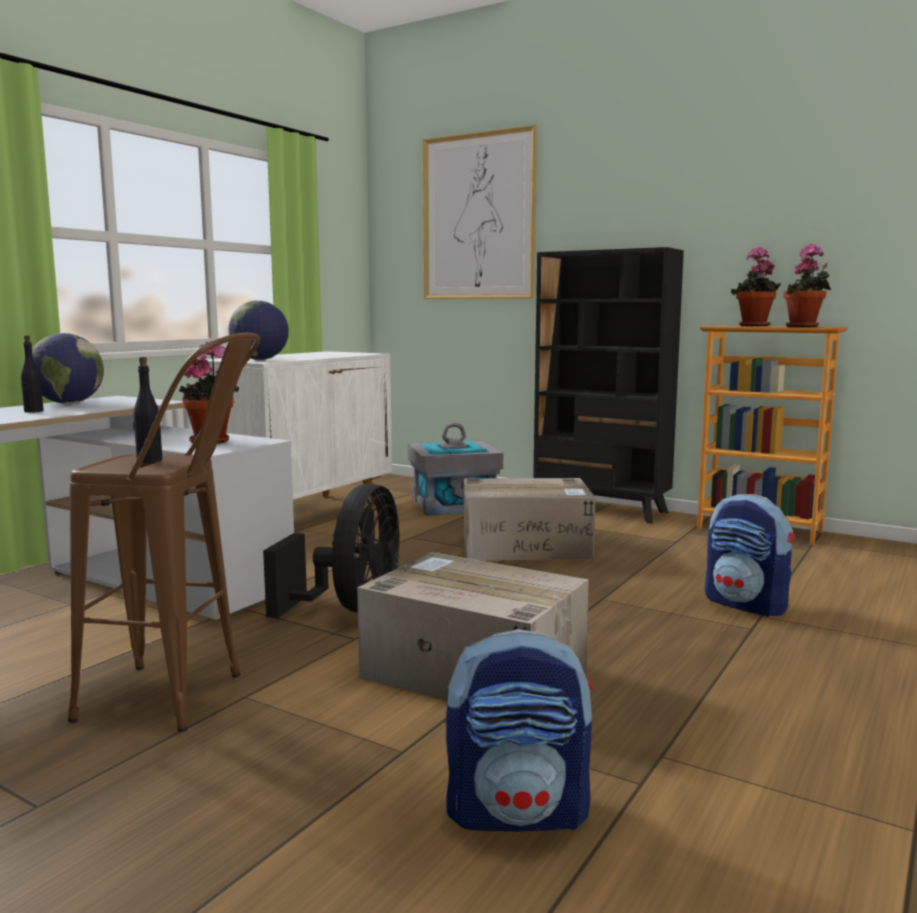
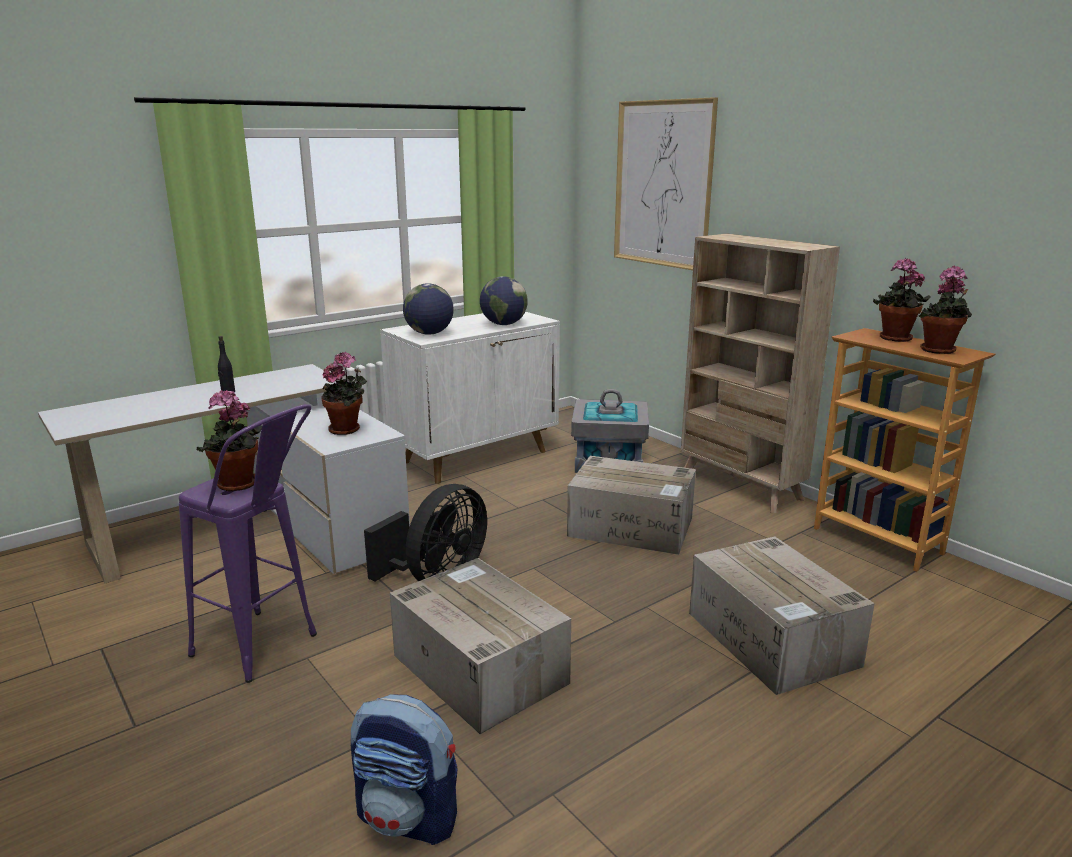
camera: 20 degrees right, 10 degrees up
(68, 403) = (264, 377): globe -> globe (503, 324)
(149, 460) = (237, 486): black bottle -> potted plant
(183, 699) = (267, 651): brown stool -> purple stool
(601, 510) = (740, 487): black bookcase -> beige bookcase
(747, 604) = (773, 640): backpack -> cardboard box

